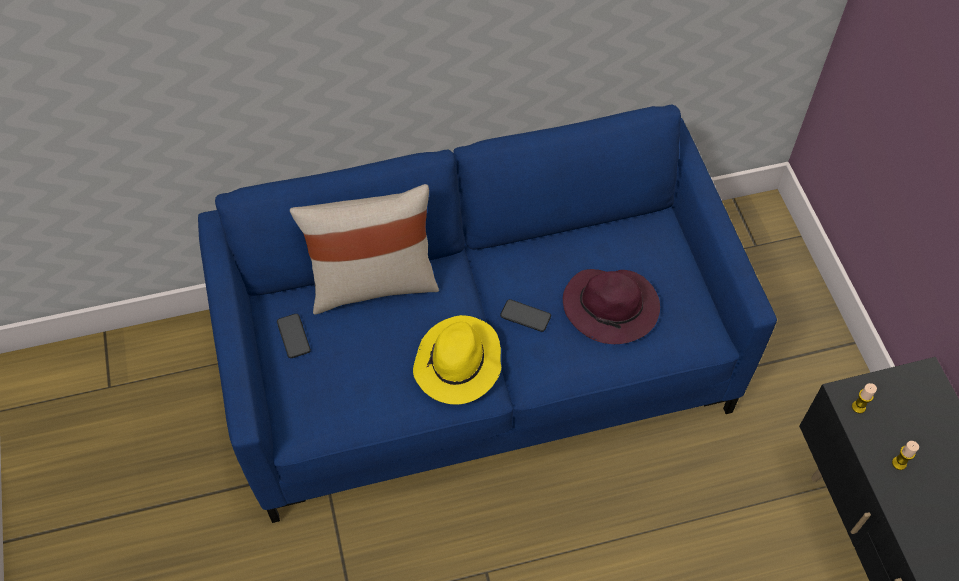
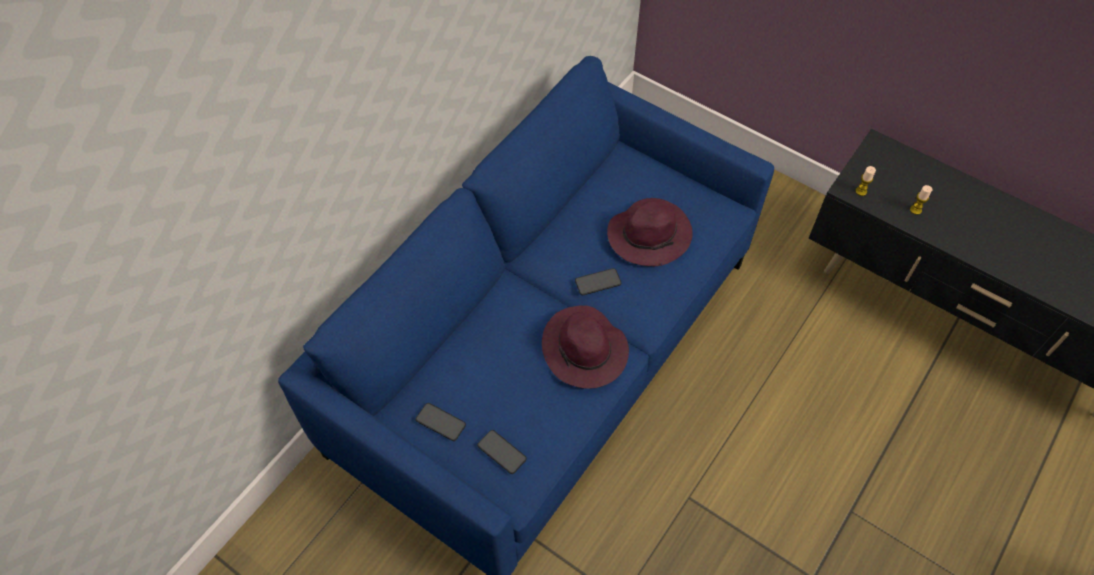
camera: 40 degrees left, 0 degrees up
(315, 394) = (502, 452): none -> phone
(373, 283) = (463, 338): beige pillow -> none
(458, 364) = (585, 351): yellow hat -> purple hat

